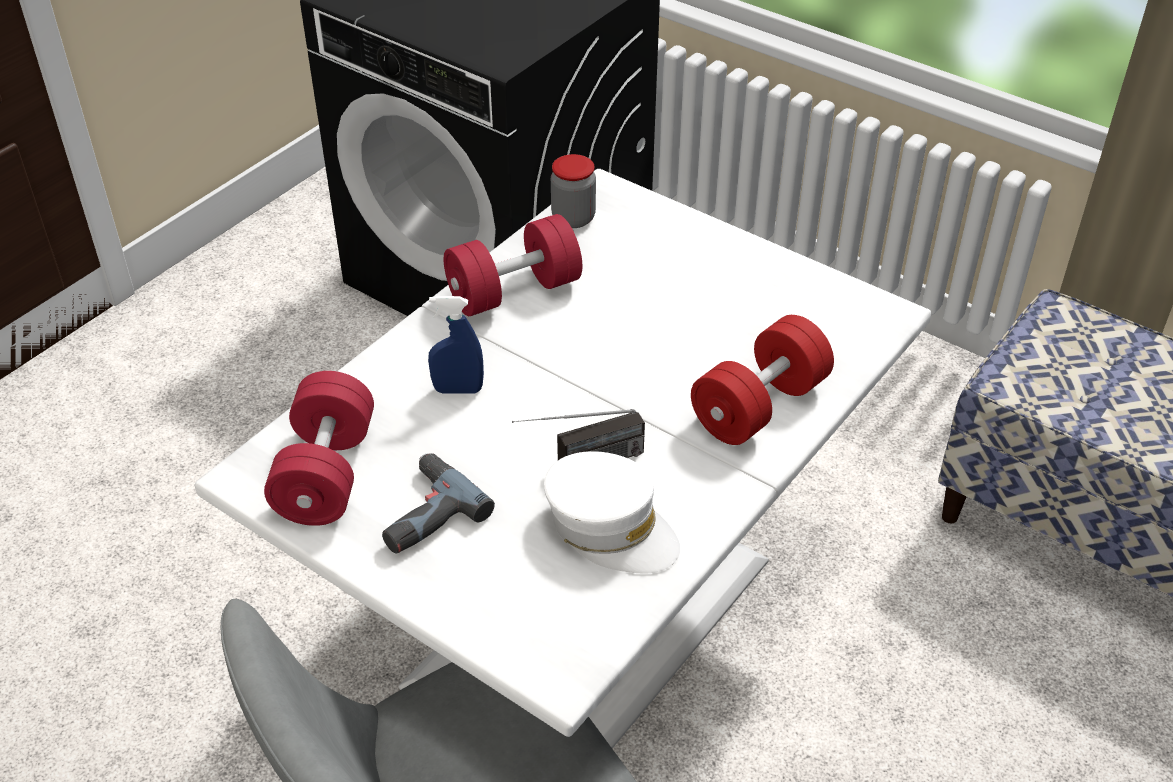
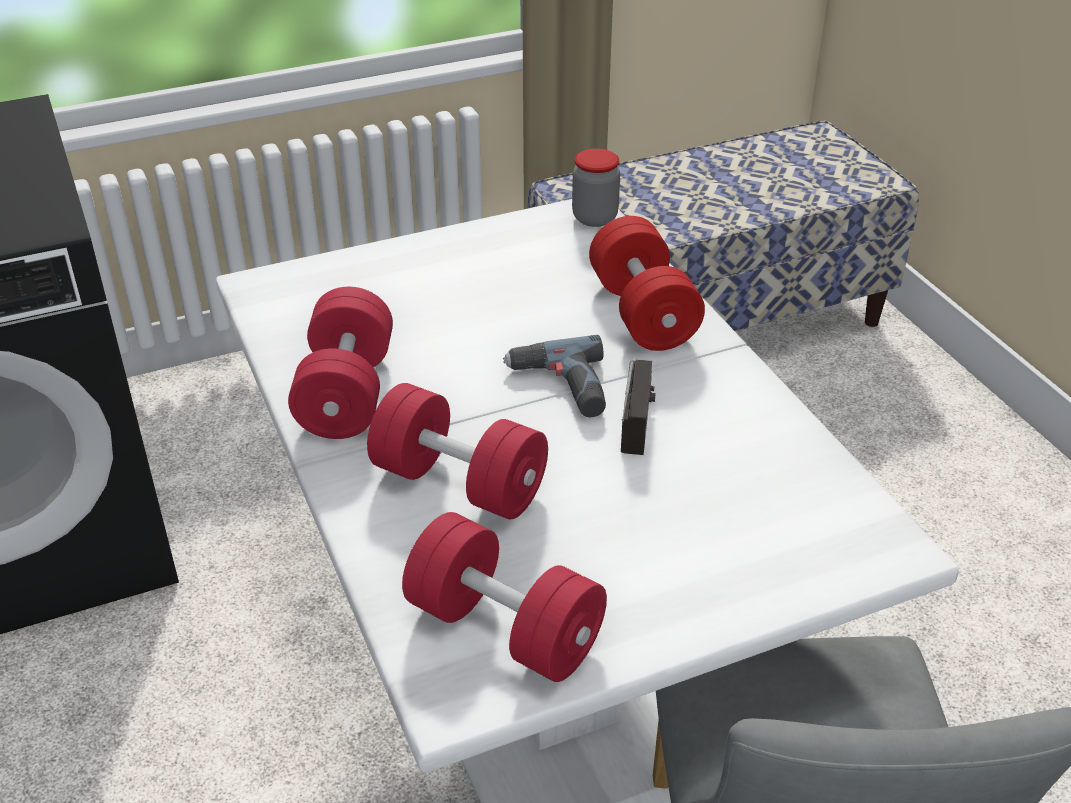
camera: 60 degrees left, 5 degrees down
(423, 513) = (622, 571): power drill -> power drill (560, 388)
(458, 390) = (459, 483): blue spray bottle -> red dumbbell
(573, 218) = (277, 317): jar -> jar (594, 218)
(610, 528) = (731, 452): white cap -> none

